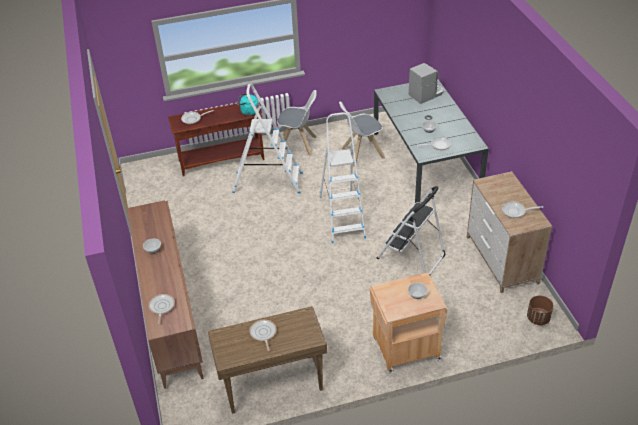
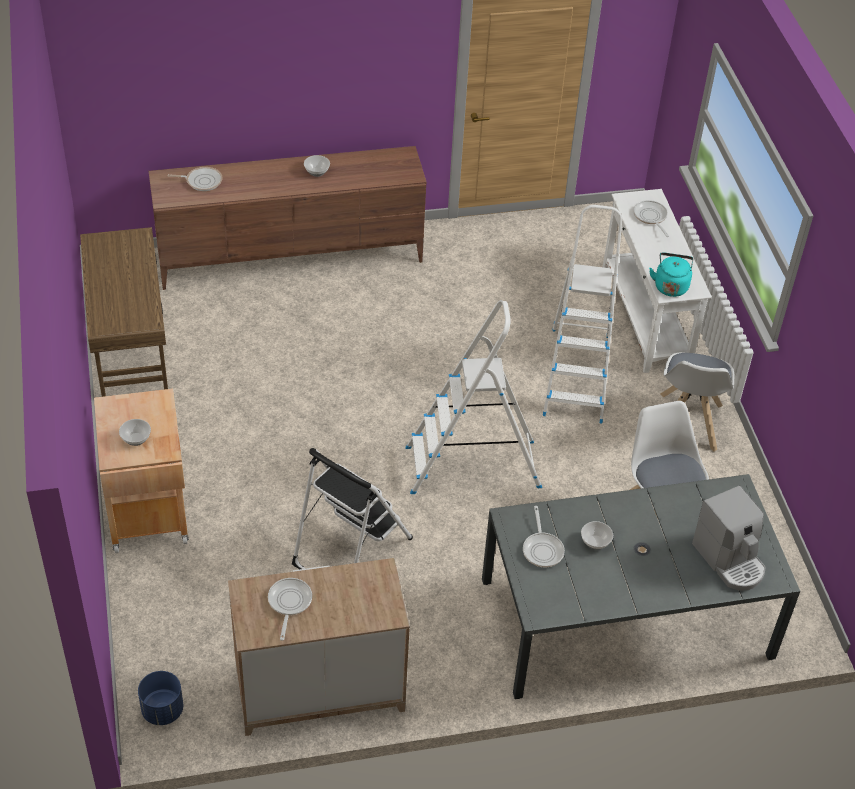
camera: 90 degrees right, 5 degrees up
(221, 159) = (646, 317): brown console table -> white console table
(263, 333) = (128, 277): frying pan -> none
(538, 318) = (162, 710): brown planter -> blue planter

